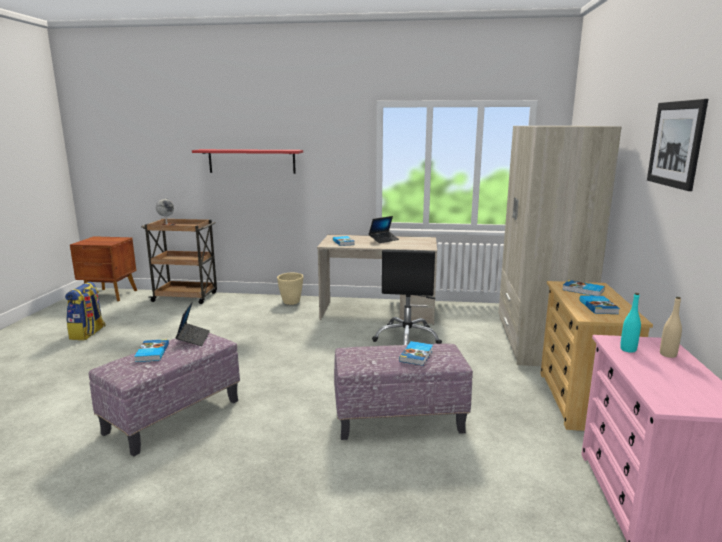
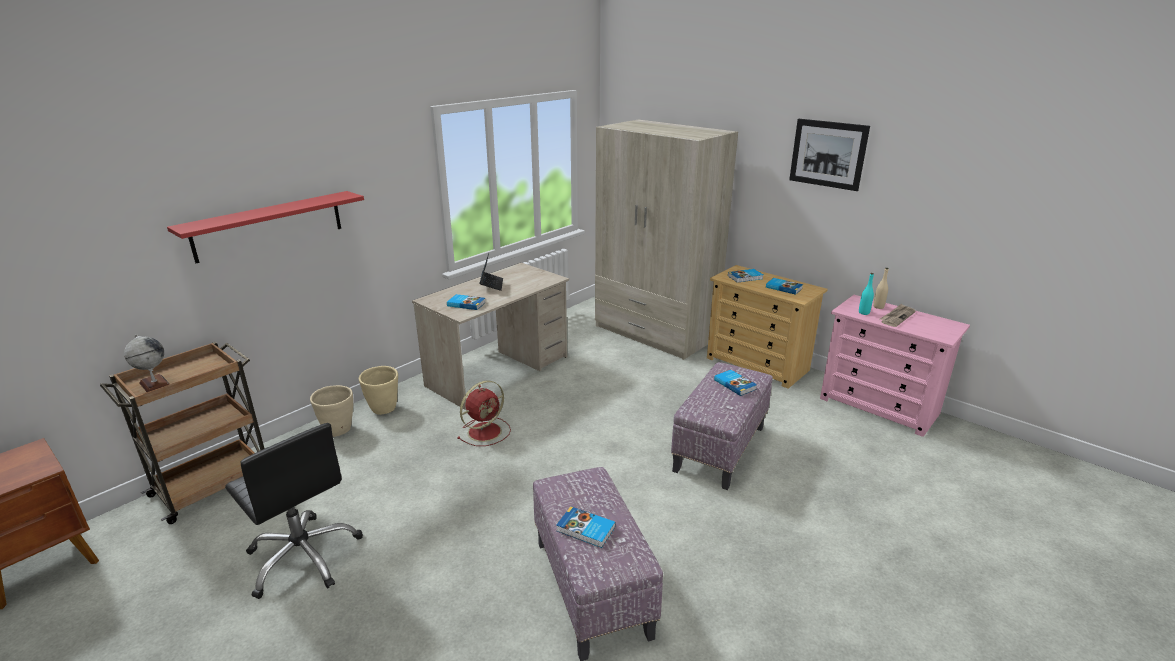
camera: 55 degrees left, 10 degrees up
(88, 333) = (208, 626): backpack -> none
(193, 338) = (571, 490): laptop -> none
(258, 301) = (338, 430): none -> beige planter
(304, 332) = (486, 431): none -> red fan
(407, 338) = (578, 382): black office chair -> black office chair (304, 556)
(663, 368) = (897, 317): none -> newspaper

